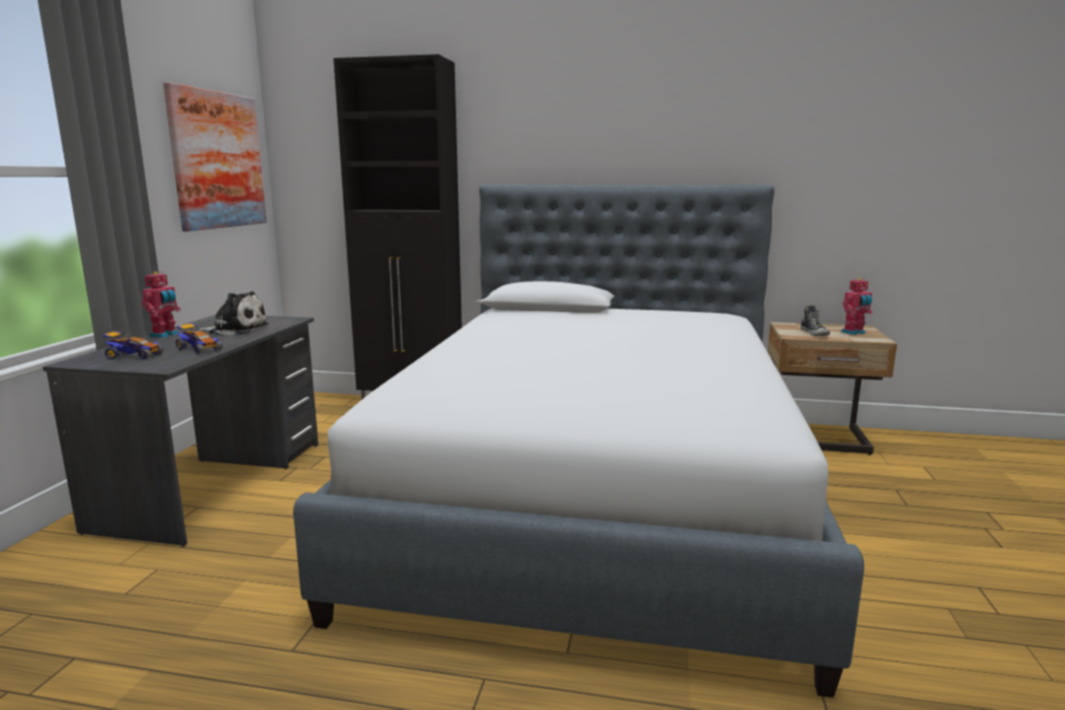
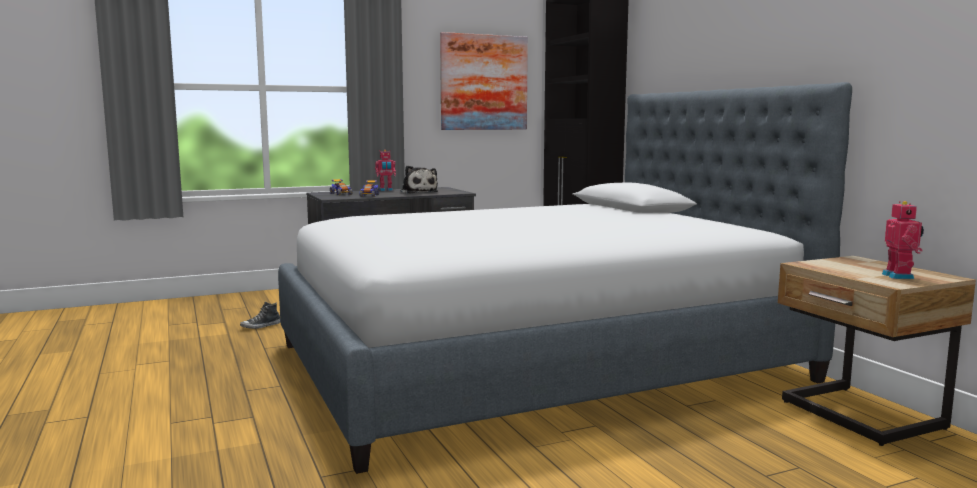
camera: 55 degrees right, 5 degrees down
(814, 333) = (842, 267): shoe -> shoe (261, 326)
(854, 333) = (899, 276): toy robot -> toy robot turned 120 degrees counterclockwise

